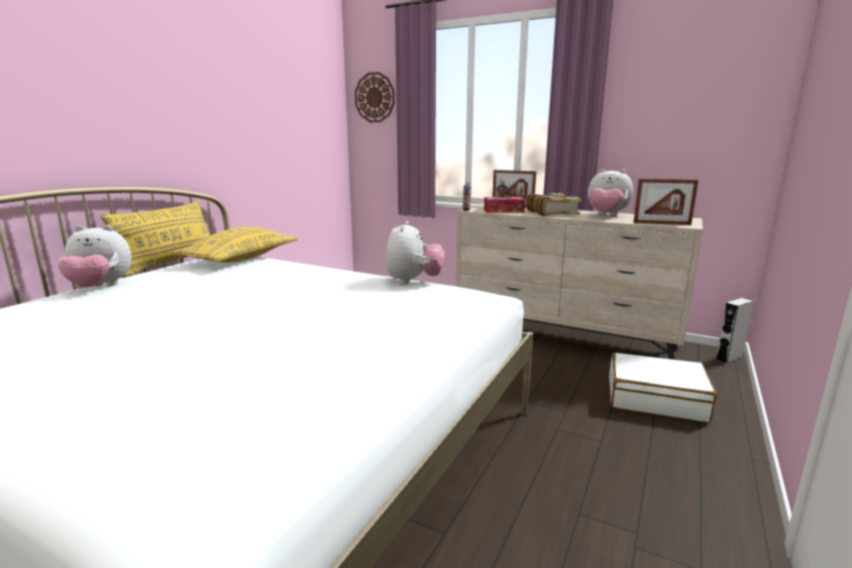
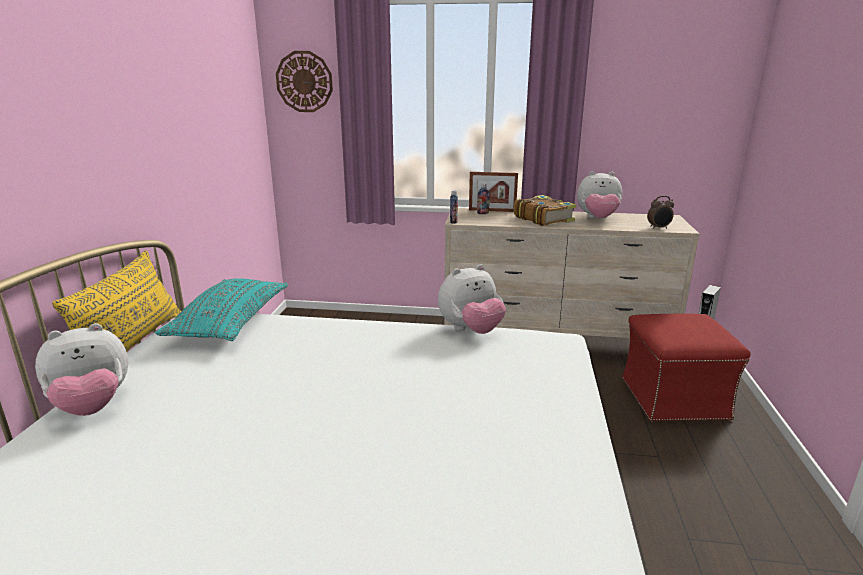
camera: 20 degrees left, 5 degrees up
(241, 259) = (230, 323): yellow pillow -> turquoise pillow
(413, 281) = (471, 330): plush toy -> plush toy turned 75 degrees clockwise
(503, 211) = (493, 220): tissue box -> none
(655, 399) = (673, 399): white suitcase -> red ottoman
(661, 223) = (658, 228): picture frame -> alarm clock

